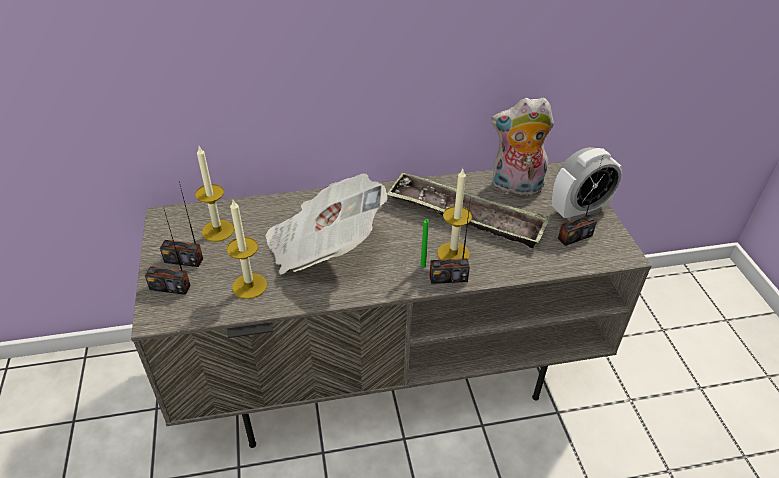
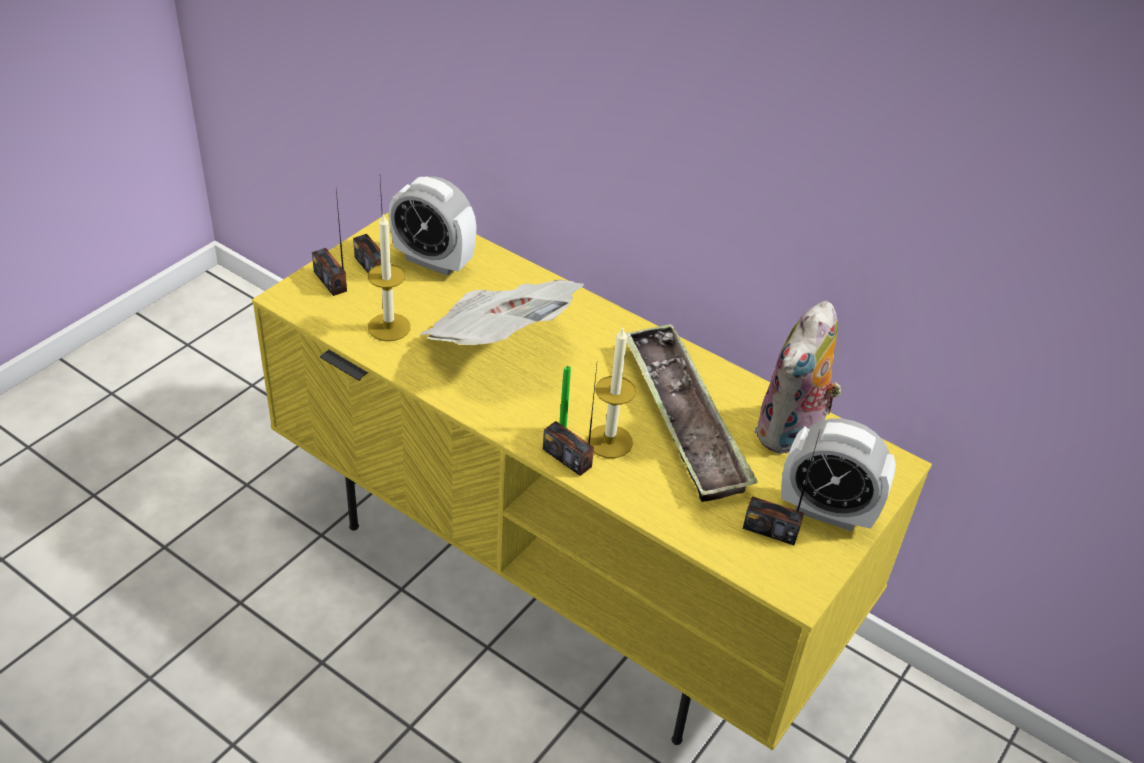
camera: 45 degrees right, 0 degrees up
(218, 231) = (433, 261): candle -> alarm clock
(388, 366) = (564, 570): grey tv stand -> yellow tv stand
(515, 188) = (791, 434): plush toy -> plush toy turned 105 degrees counterclockwise

